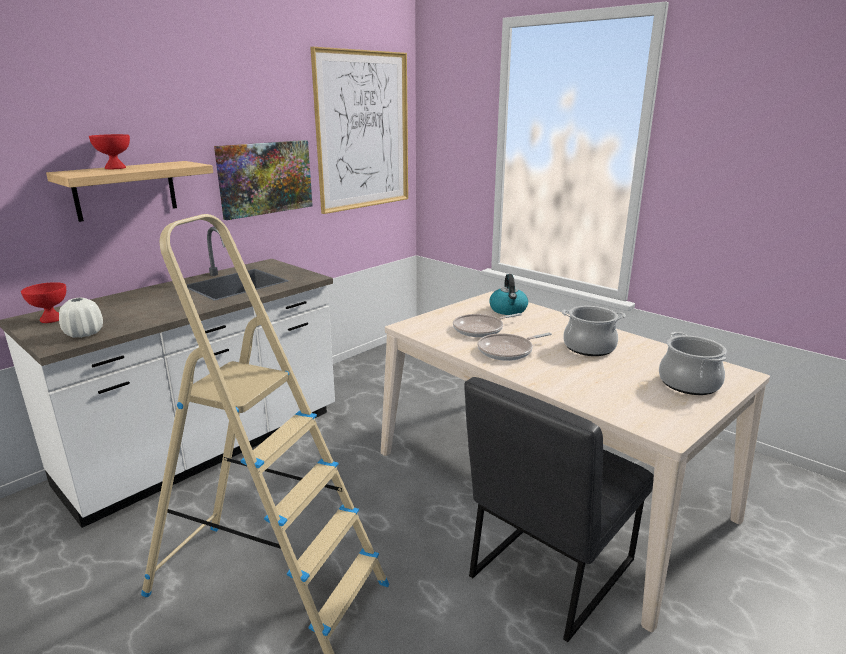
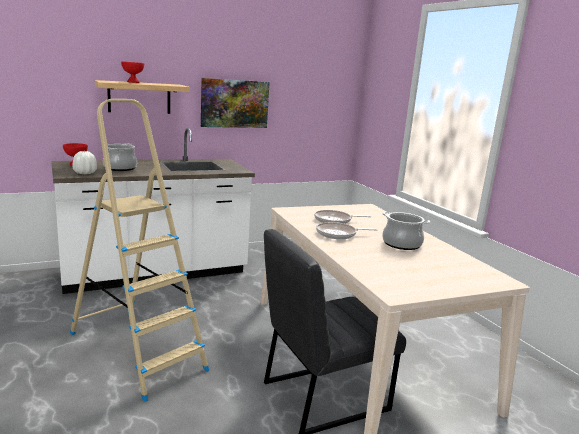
camera: 20 degrees right, 5 degrees down
(363, 131) = (316, 81): picture -> none
(508, 310) = (369, 215): kettle -> none
(689, 383) = (452, 276): cooking pot -> cooking pot (120, 168)

